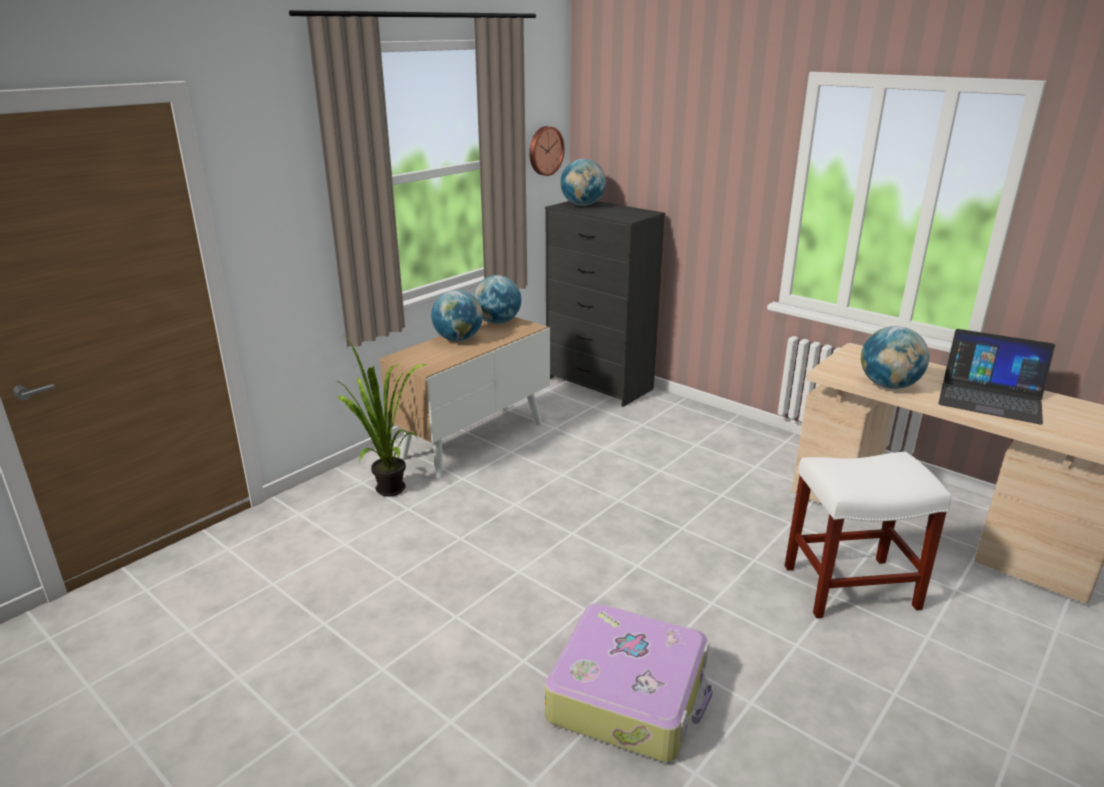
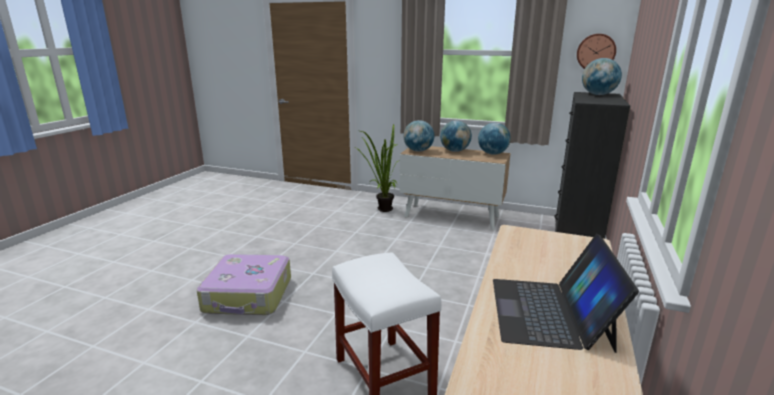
camera: 70 degrees right, 5 degrees down
(888, 386) = (513, 256): globe -> globe (418, 151)

